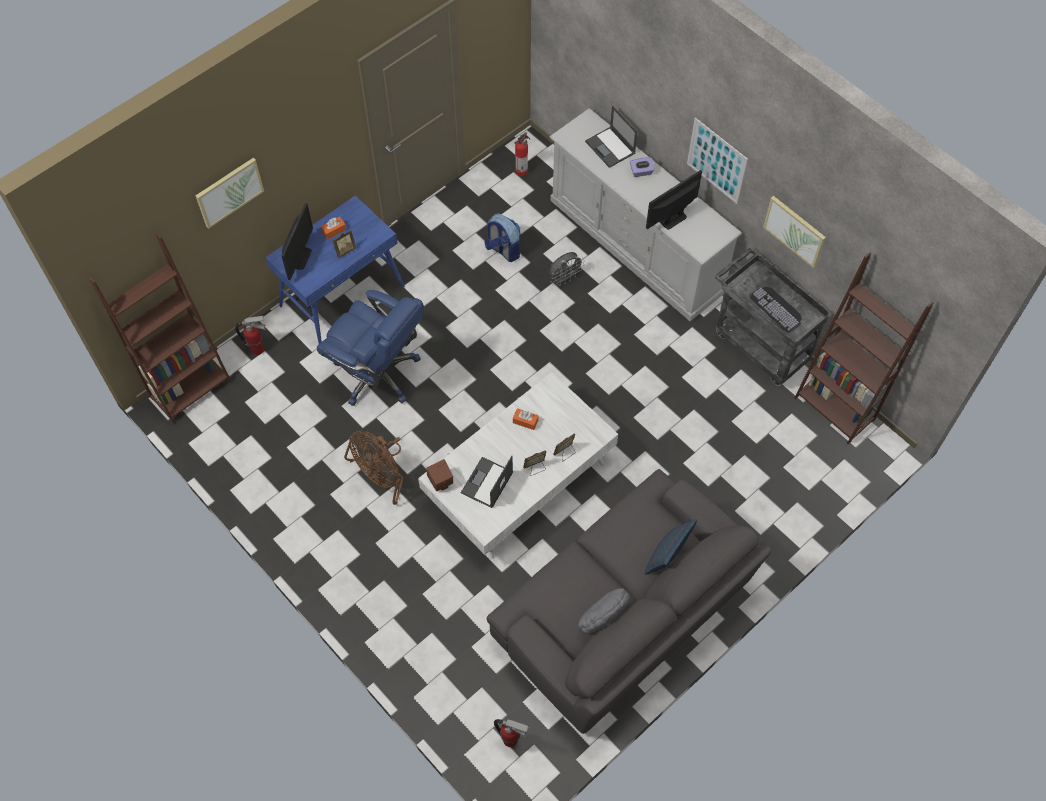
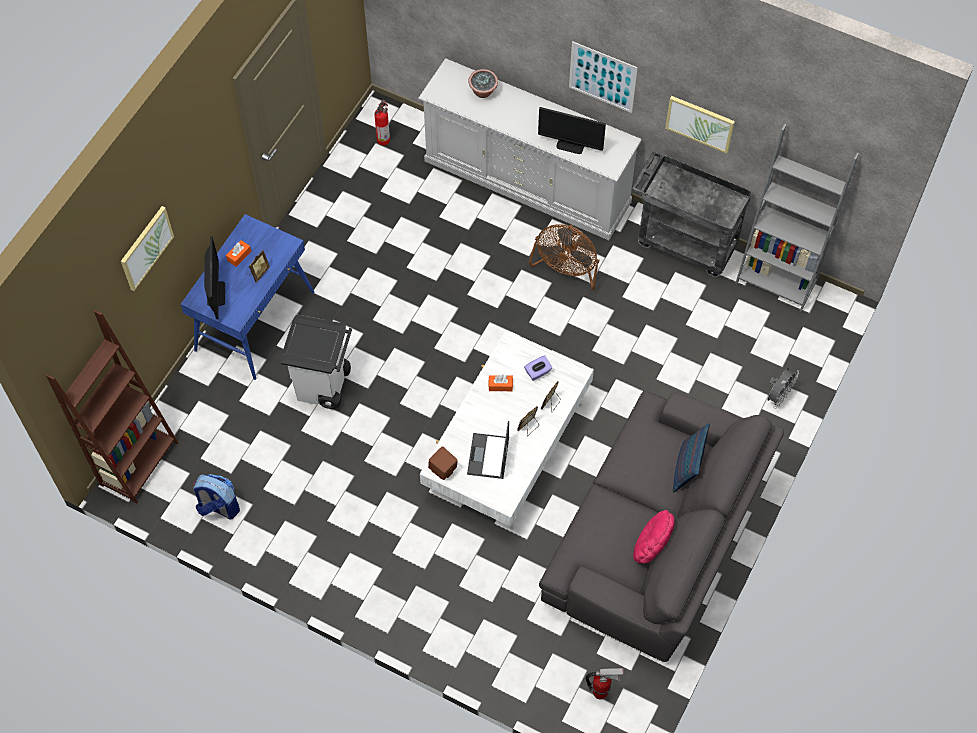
camera: 20 degrees left, 0 degrees up
(258, 350) = (191, 402): fire extinguisher -> none
(377, 373) = (323, 386): blue office chair -> white trash can
(381, 471) = (369, 482): brown fan -> brown fan (565, 266)
(503, 250) = (398, 225): backpack -> backpack (218, 507)
(564, 278) = (470, 235): grey fan -> grey fan (778, 396)
(602, 620) = (651, 547): grey pillow -> pink pillow
(610, 148) = (483, 92): laptop -> potted plant
(641, 172) = (523, 107): purple tissue box -> purple tissue box (538, 372)
(672, 218) = (570, 144): monitor -> monitor turned 105 degrees counterclockwise
(777, 308) = (700, 202): keyboard -> none
(835, 408) = (776, 281): brown bookcase -> grey bookcase

